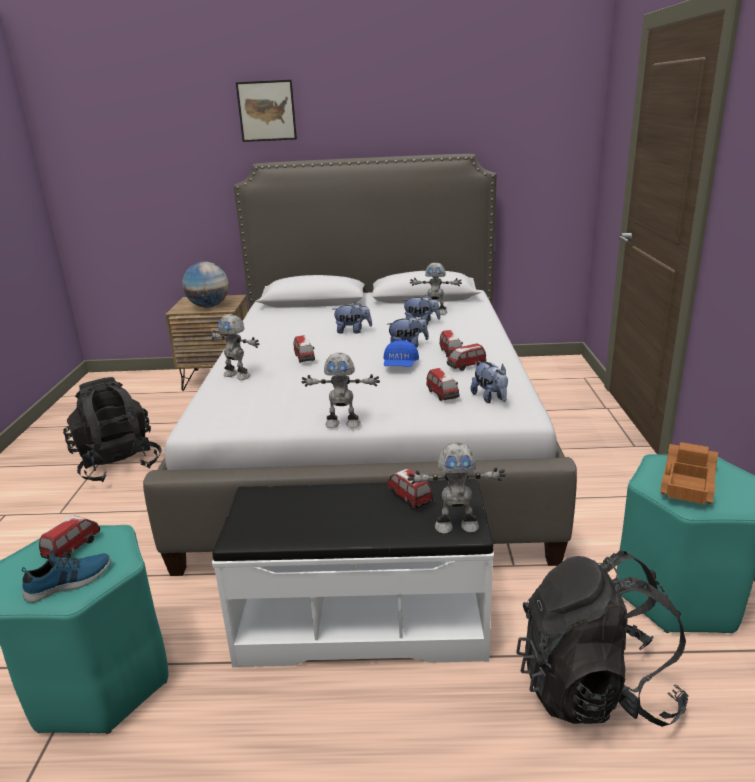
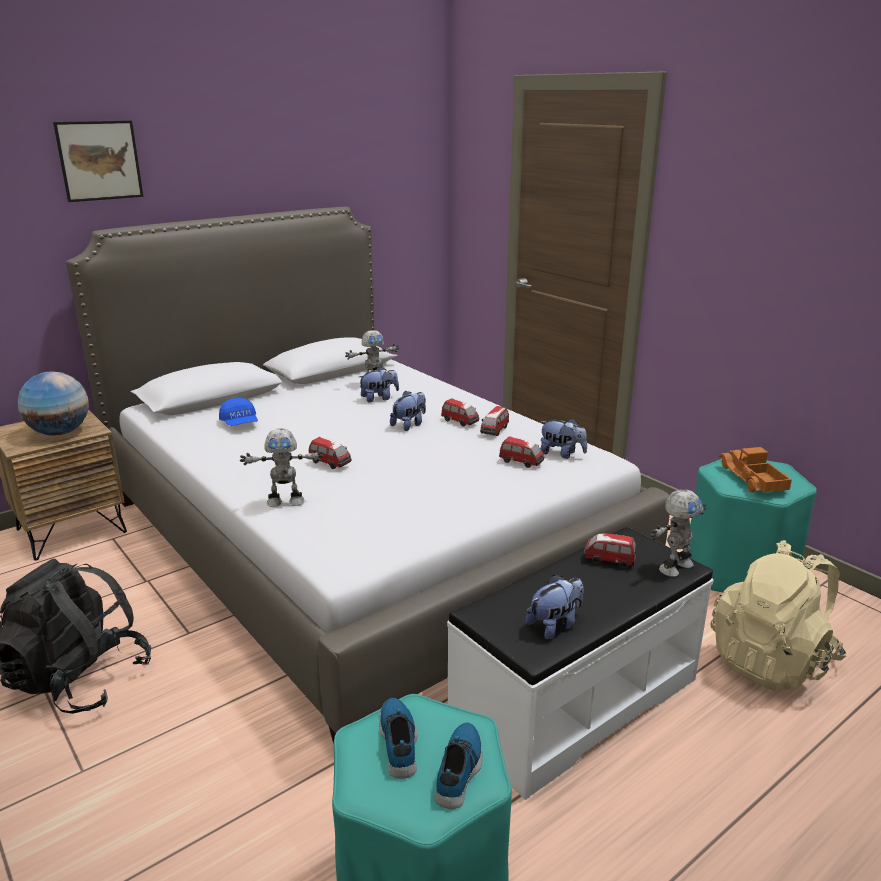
camera: 40 degrees left, 0 degrees up
(73, 548) = (400, 741): toy car -> shoe
(343, 423) = (484, 514): toy robot -> none
(353, 331) = (324, 422): plush toy -> plush toy (555, 625)
(400, 365) = (436, 445): blue cap -> blue cap (240, 423)
(594, 689) = (771, 661): black backpack -> beige backpack

